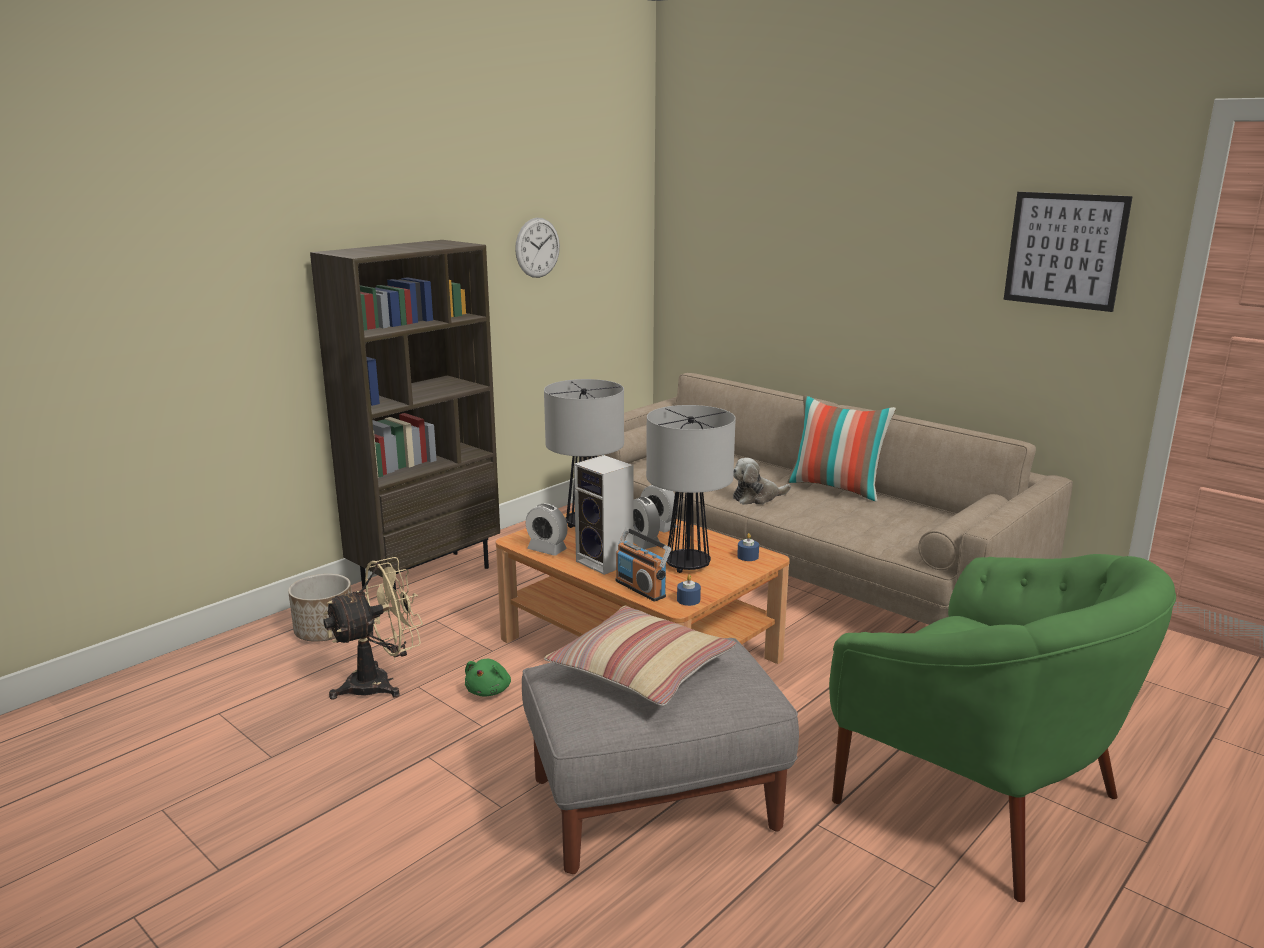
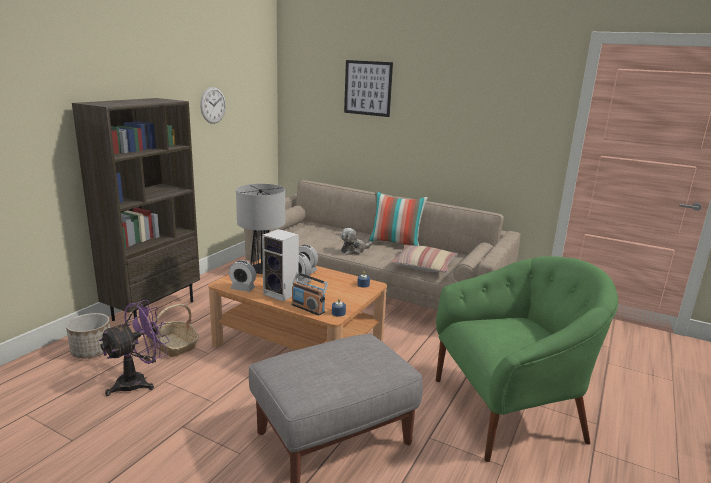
camera: 15 degrees left, 0 degrees up
(380, 683) = (139, 381): beige fan -> purple fan
(442, 633) = (172, 345): none -> basket
(489, 690) = (213, 379): green plush toy -> none
(641, 670) = (326, 358): pillow -> pillow (424, 265)
(687, 566) = (331, 292): table lamp -> none
(979, 798) = (509, 410): green armchair -> green armchair turned 45 degrees counterclockwise
(1065, 250) = (515, 110): picture -> picture (368, 88)

